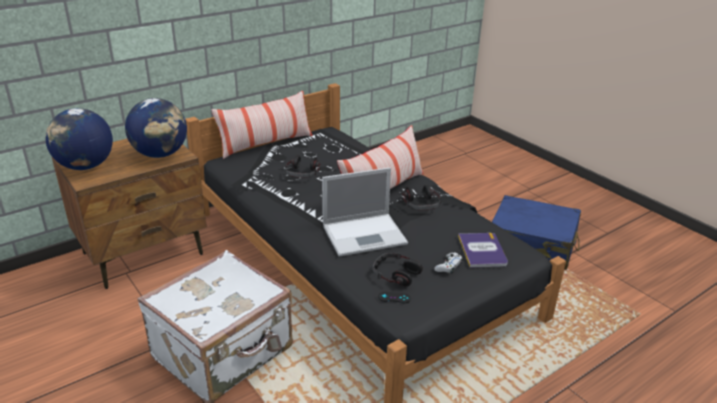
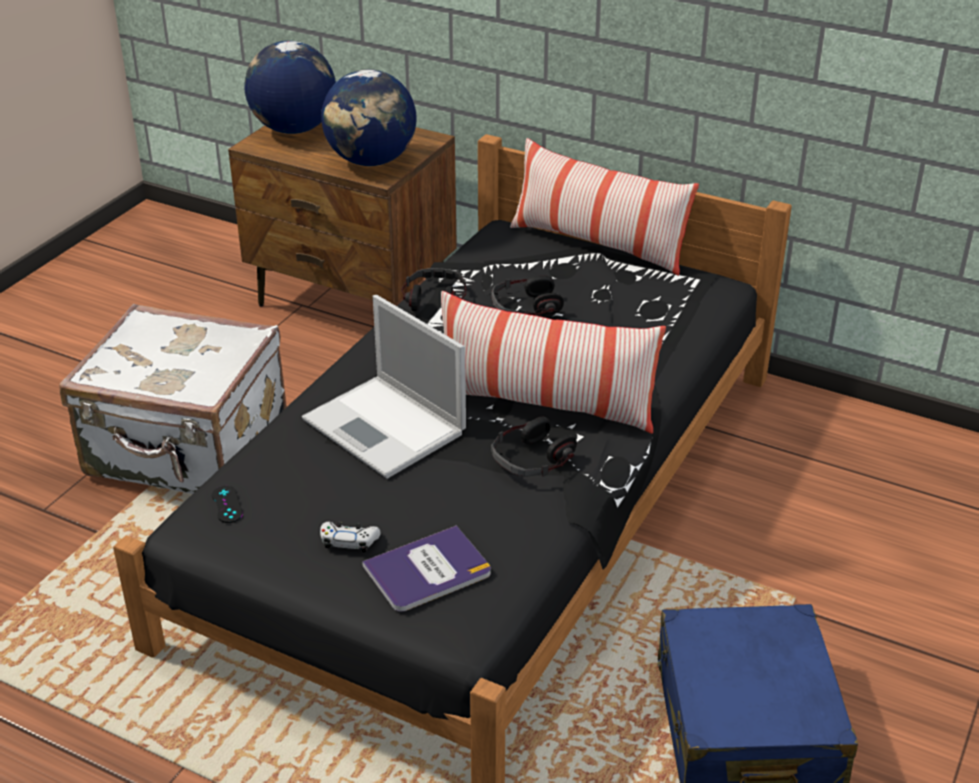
camera: 65 degrees right, 5 degrees up
(396, 274) = (290, 489): headphones -> headphones (434, 298)

